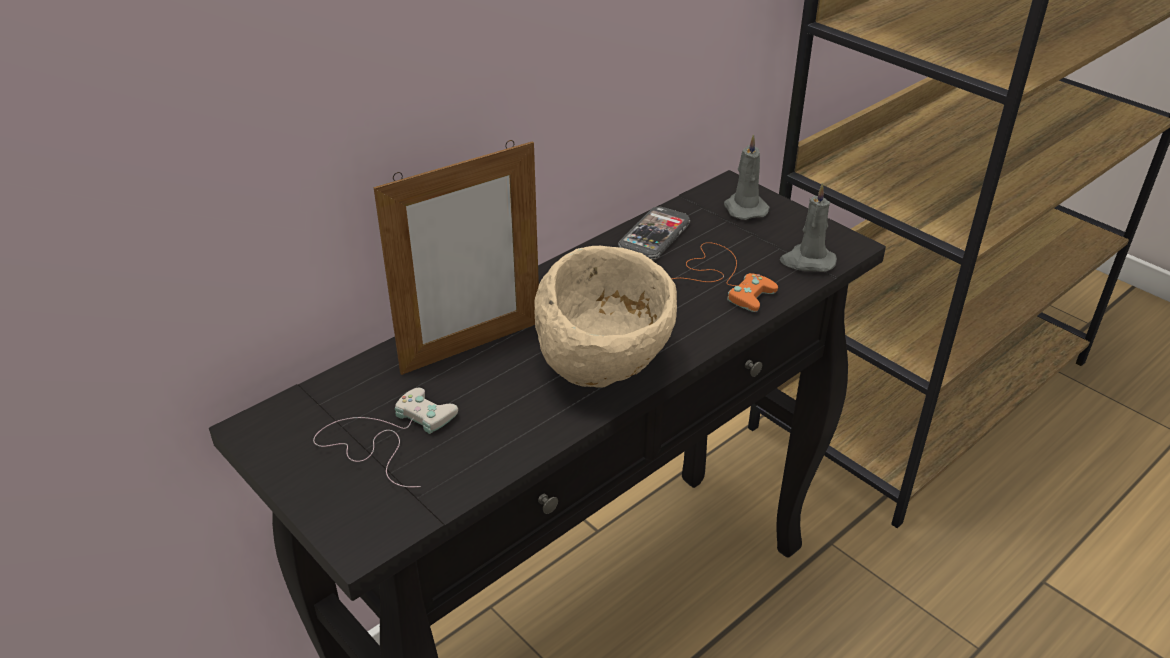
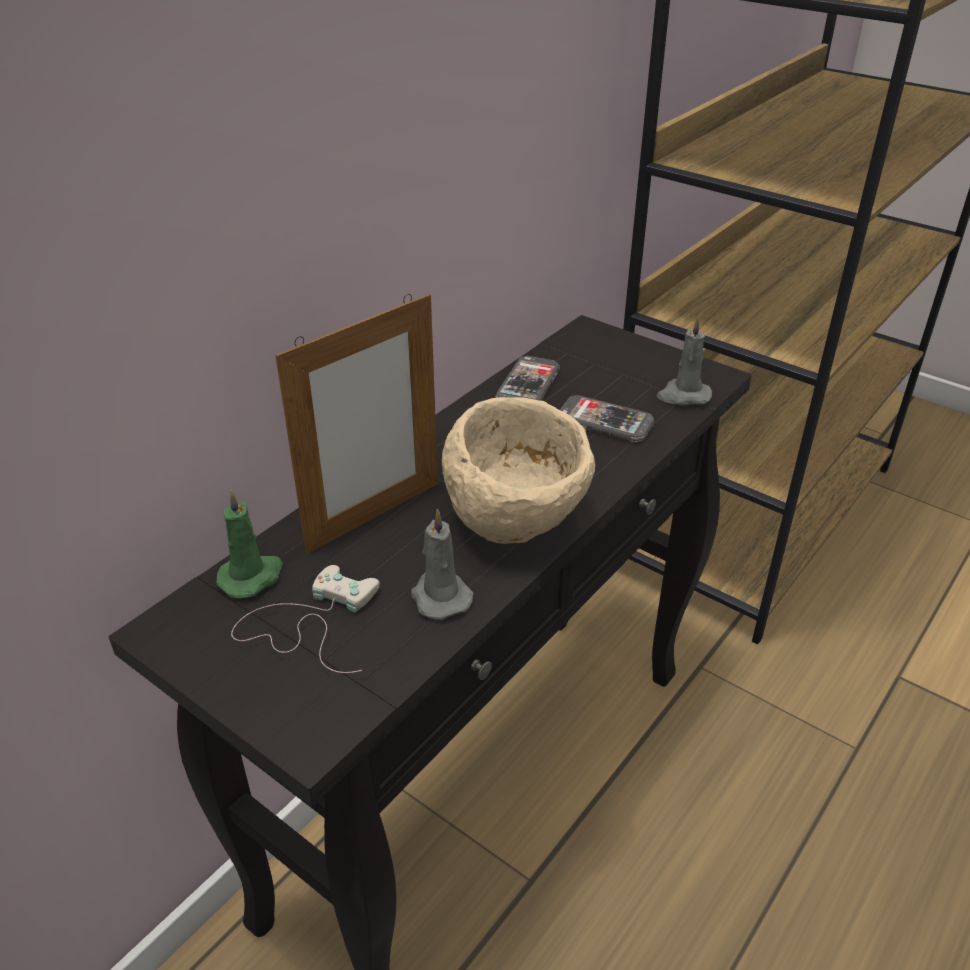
camera: 10 degrees left, 0 degrees up
(346, 390) = (252, 577): none -> green candle
(720, 280) = (605, 422): orange game controller -> phone
(744, 208) = (607, 350): grey candle -> grey candle (439, 596)

